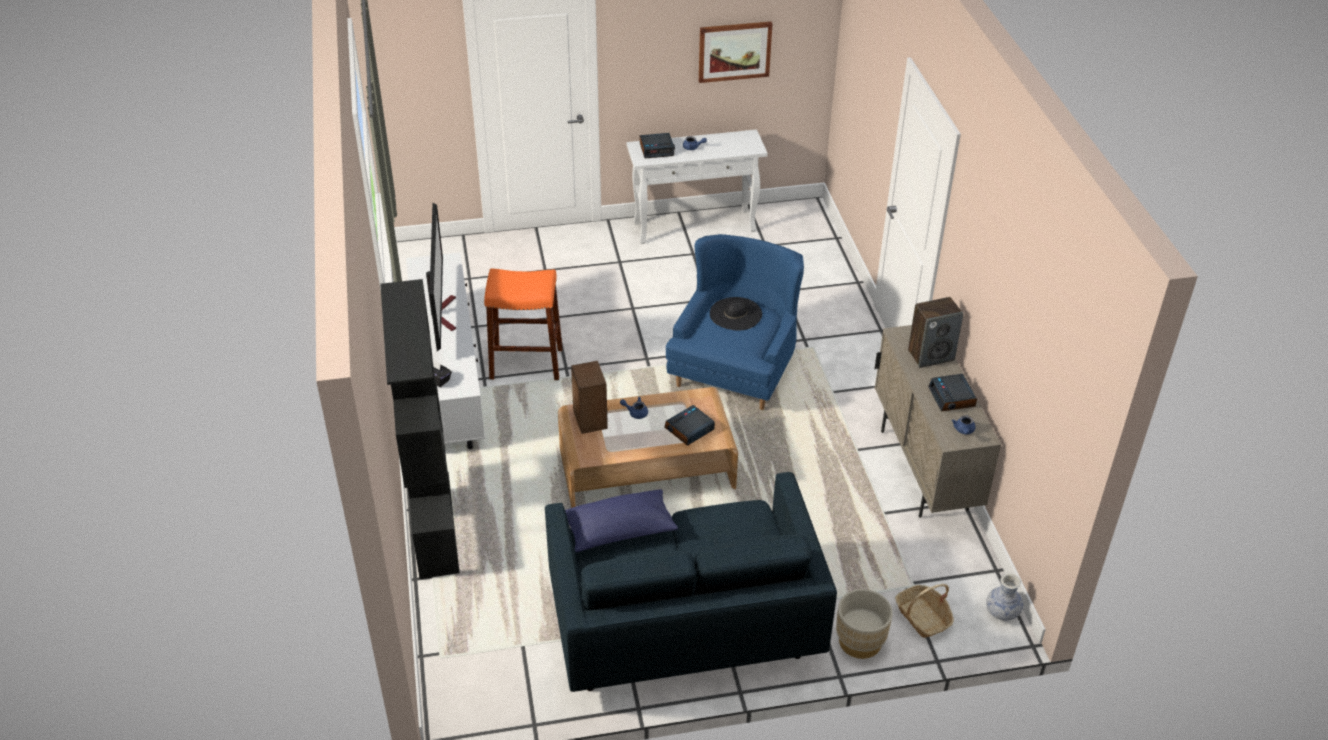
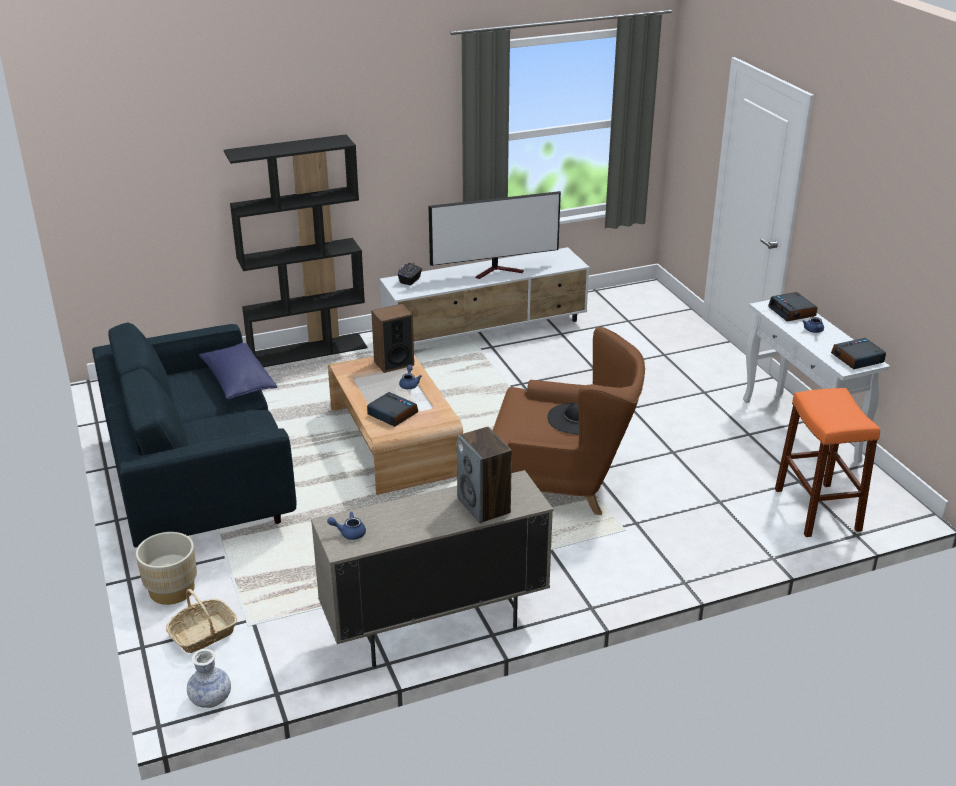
camera: 80 degrees right, 10 degrees down
(526, 363) = (520, 363): orange stool -> orange stool (817, 510)
(734, 51) = (897, 253): picture -> none
(736, 369) = (562, 480): blue armchair -> brown armchair
(952, 397) = (408, 523): alarm clock -> alarm clock (857, 359)

